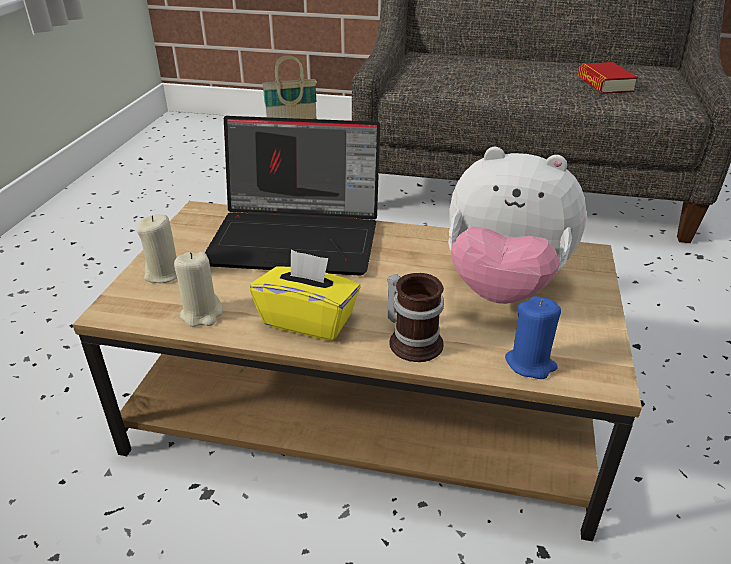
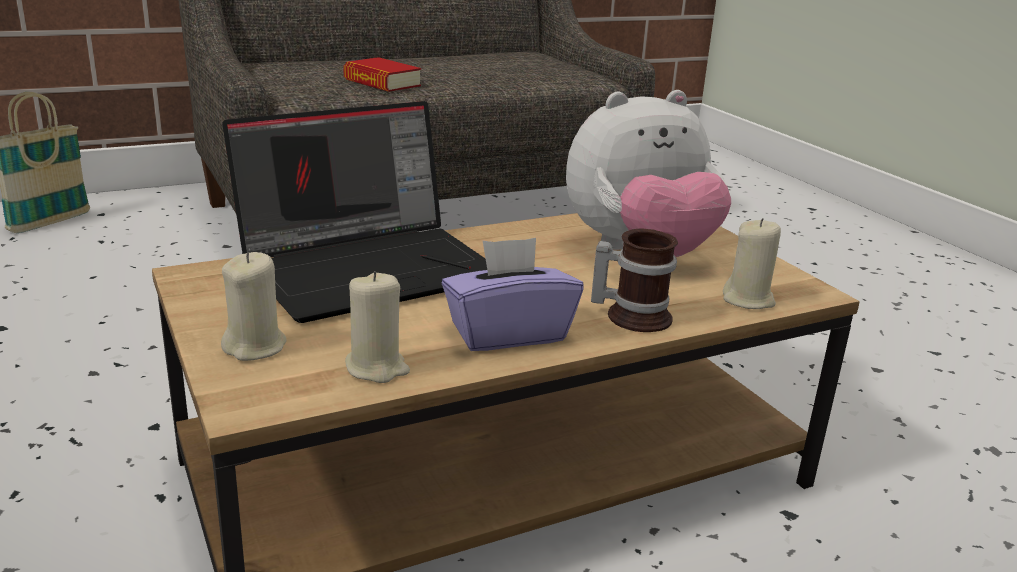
camera: 40 degrees left, 10 degrees down
(308, 320) = (508, 333): yellow tissue box -> purple tissue box
(530, 364) = (748, 300): blue candle -> beige candle
(604, 84) = (504, 70): book -> book (382, 83)

